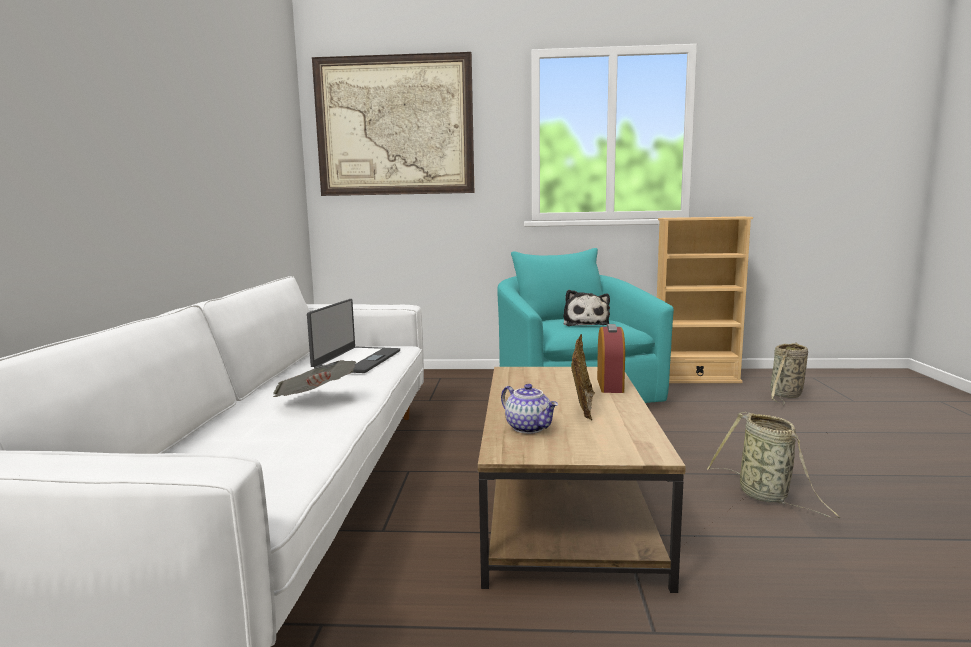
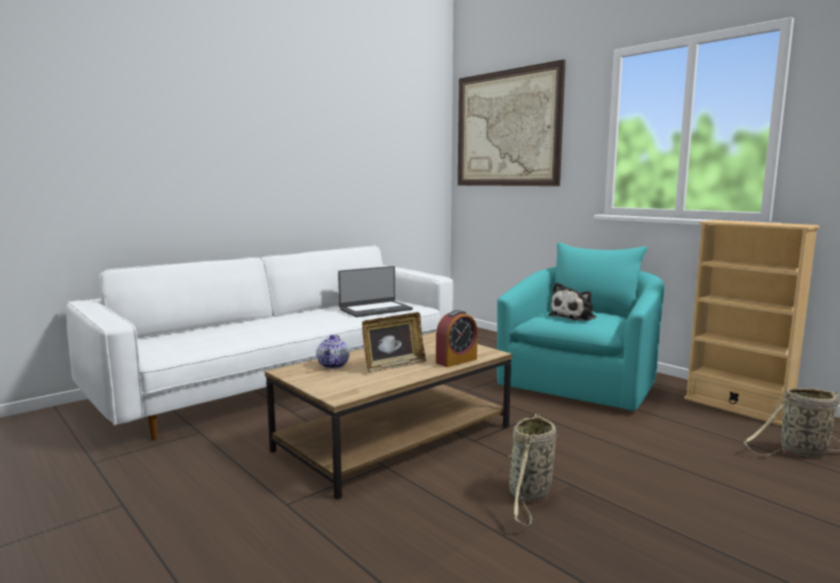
camera: 45 degrees right, 0 degrees up
(316, 401) = (295, 325): newspaper -> none

